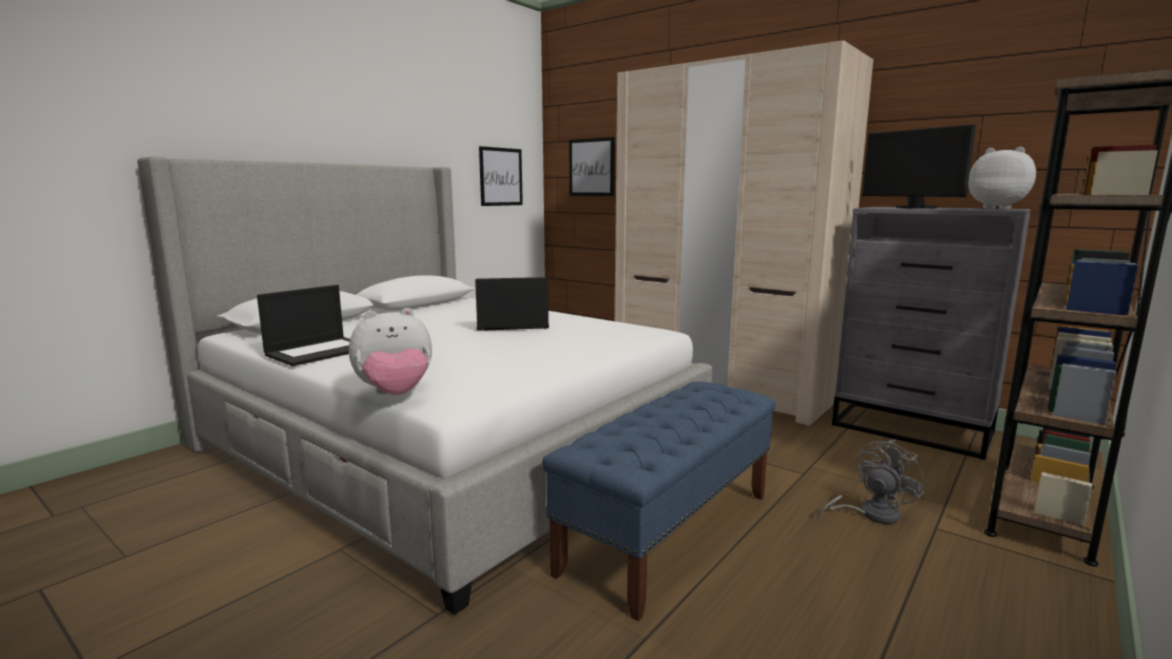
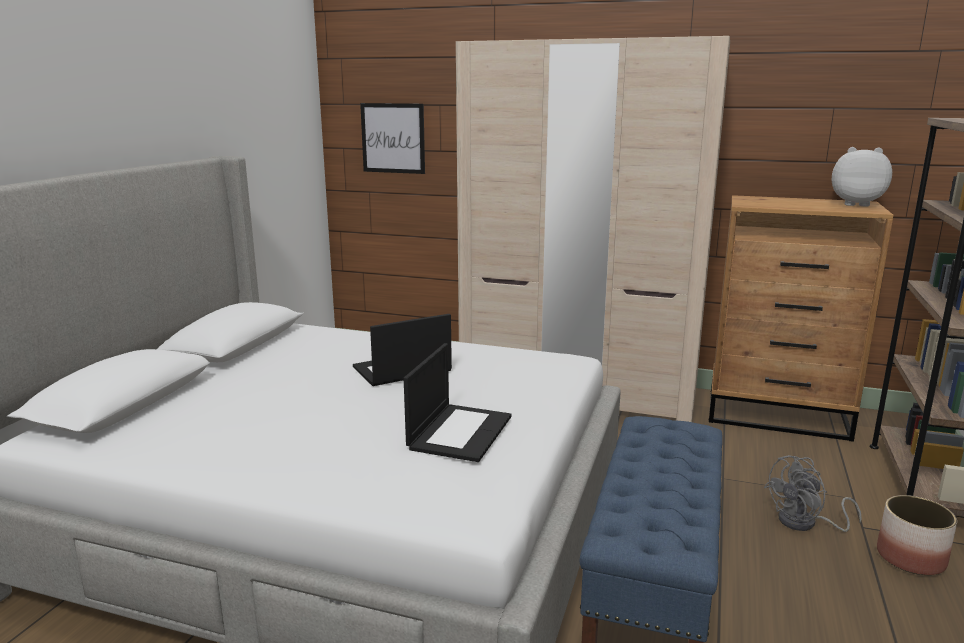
camera: 20 degrees left, 5 degrees up
(320, 351) = (216, 455): laptop -> laptop (460, 432)
(395, 394) = (402, 515): plush toy -> none
(501, 177) = (282, 154): picture -> none
(870, 514) = (805, 523): grey fan -> grey fan turned 150 degrees counterclockwise
(913, 208) = (783, 204): monitor -> none
(913, 429) = (778, 415): grey dresser -> brown dresser
(974, 563) = (911, 558): none -> planter

